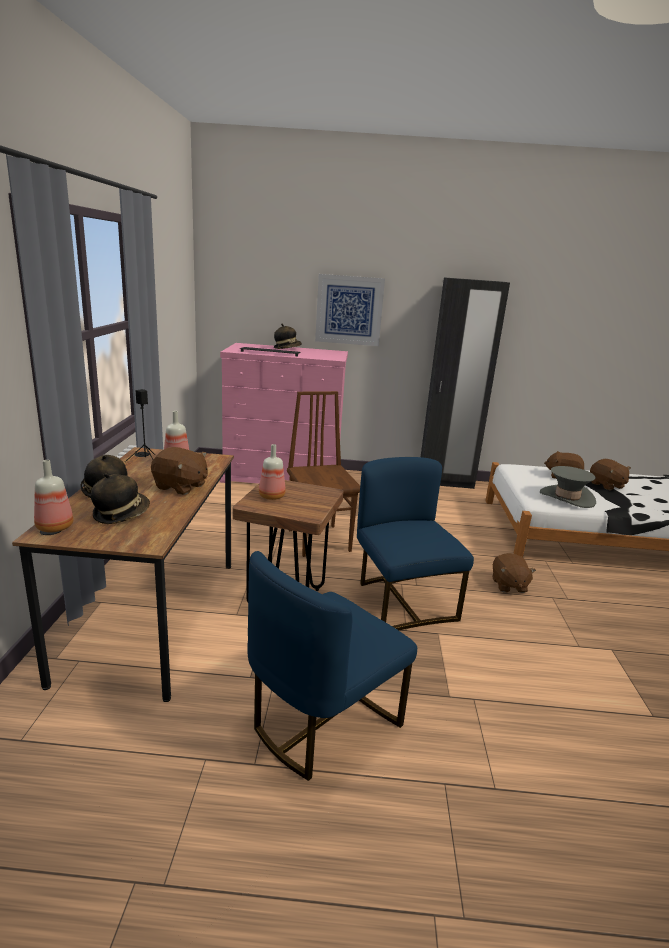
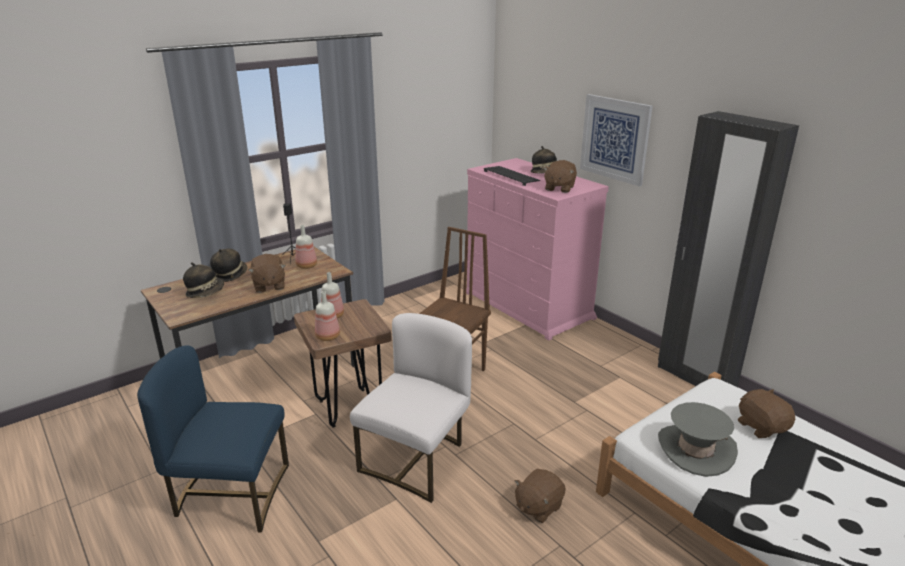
camera: 50 degrees right, 5 degrees up
(54, 527) = (167, 288): bottle -> bottle (328, 336)
(402, 602) = (417, 460): blue chair -> white chair
(606, 485) = (806, 466): brown plush toy -> brown plush toy (559, 188)

